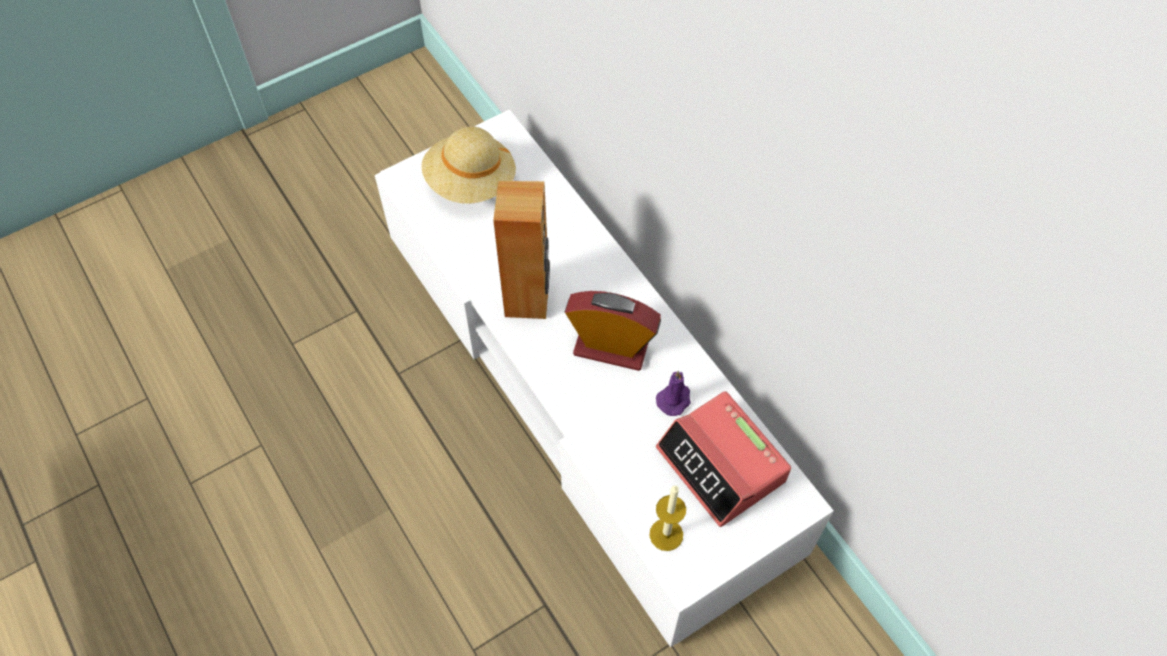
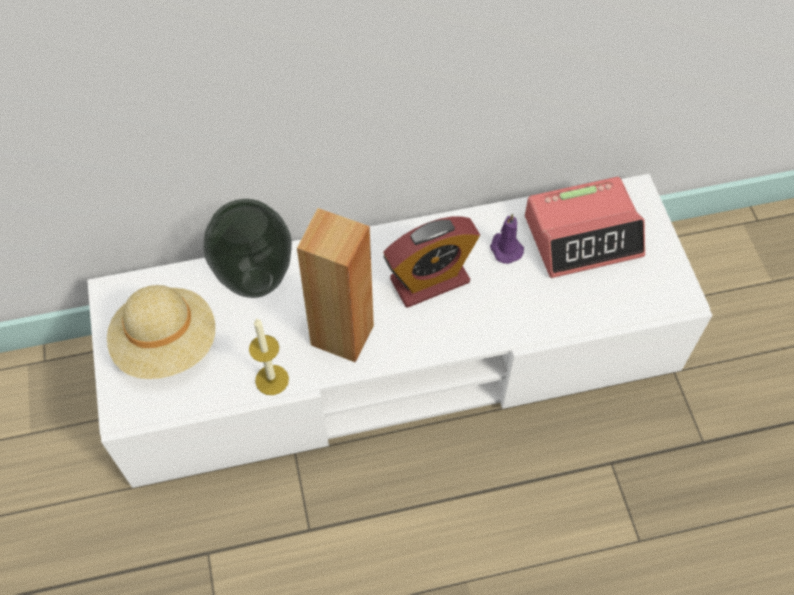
camera: 70 degrees left, 0 degrees up
(554, 220) = (257, 282): none -> vase
(611, 347) = (429, 280): alarm clock -> alarm clock turned 150 degrees counterclockwise
(666, 534) = (638, 300): candle -> candle (272, 380)

